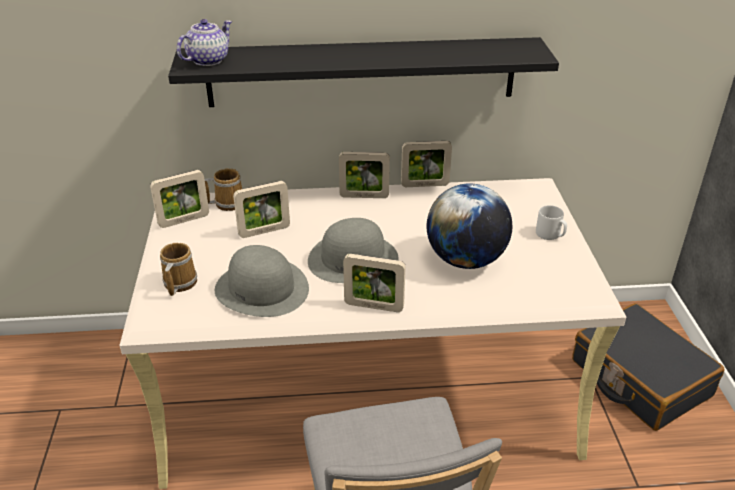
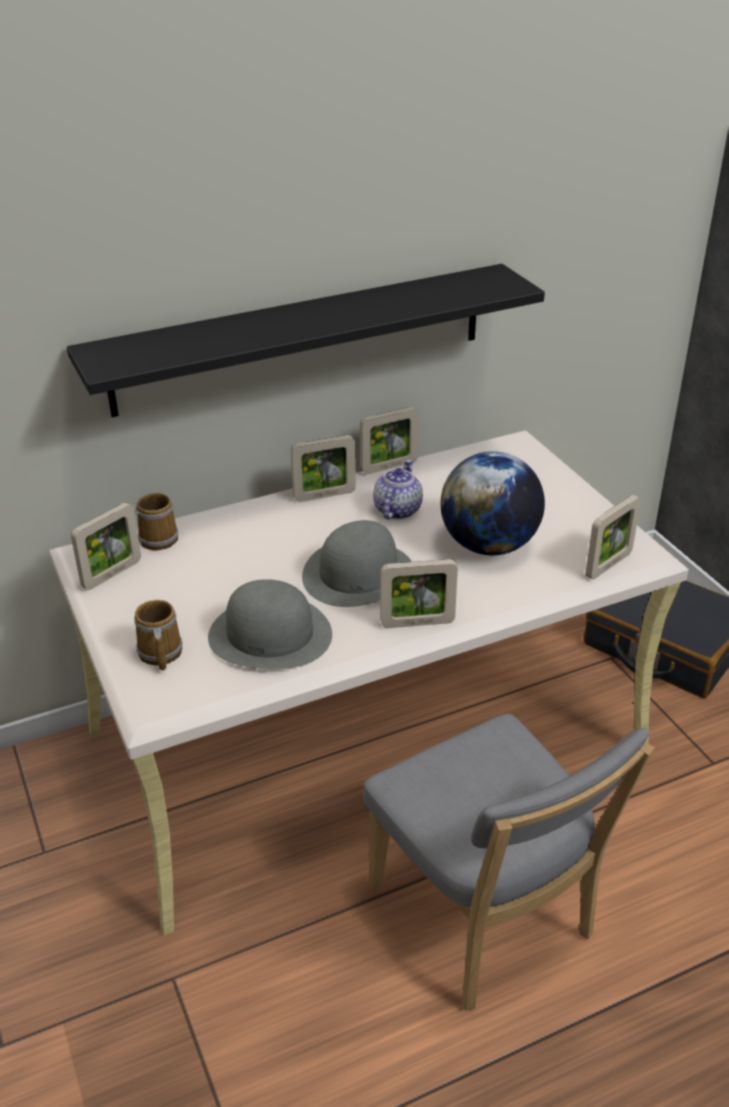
camera: 20 degrees left, 0 degrees up
(208, 60) = (124, 355): teapot -> teapot (397, 510)
(264, 231) = (227, 565): picture frame -> picture frame (608, 565)
(550, 235) = (564, 496): grey mug -> none

